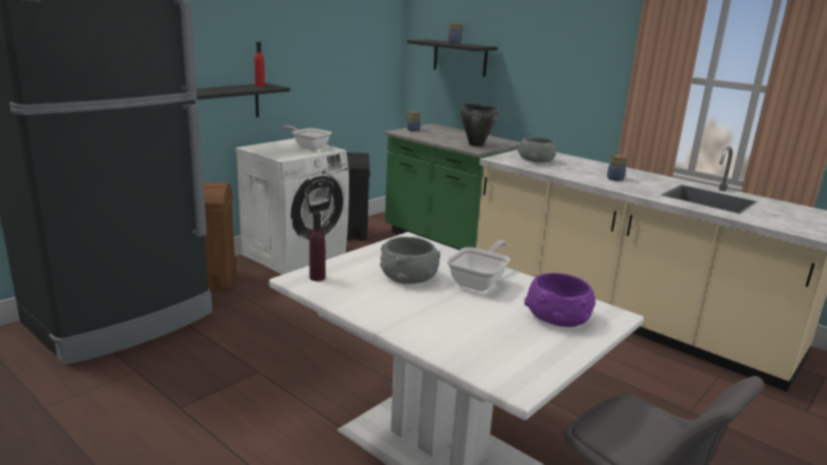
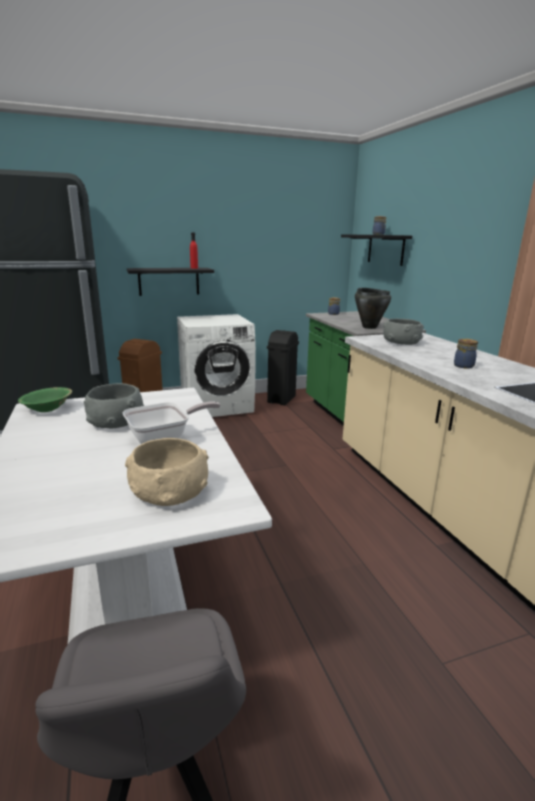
camera: 30 degrees right, 0 degrees up
(309, 147) = (229, 320): frying pan -> none
(317, 277) = (47, 409): purple bottle -> green bowl
(557, 316) = (170, 491): purple bowl -> beige bowl

